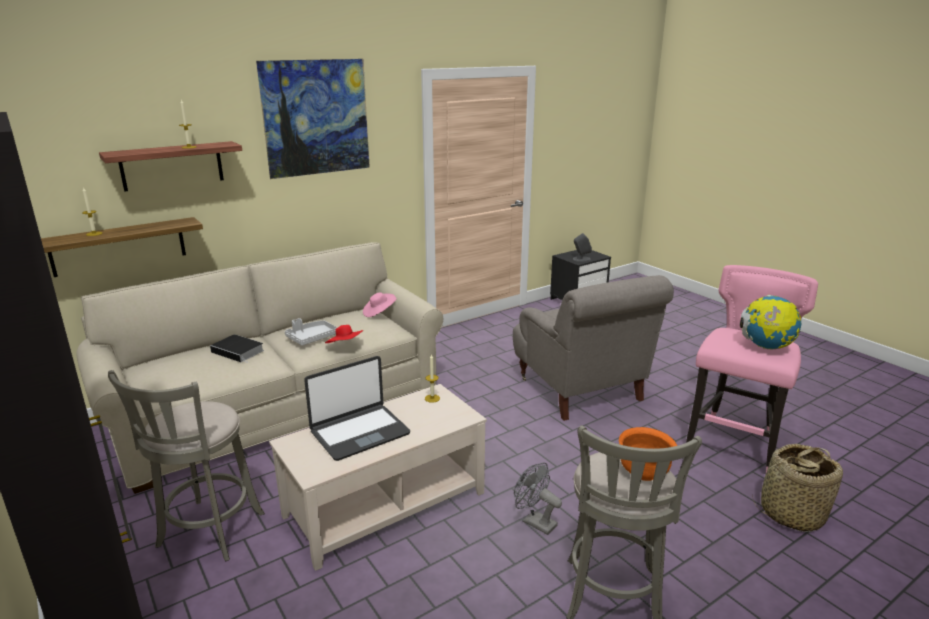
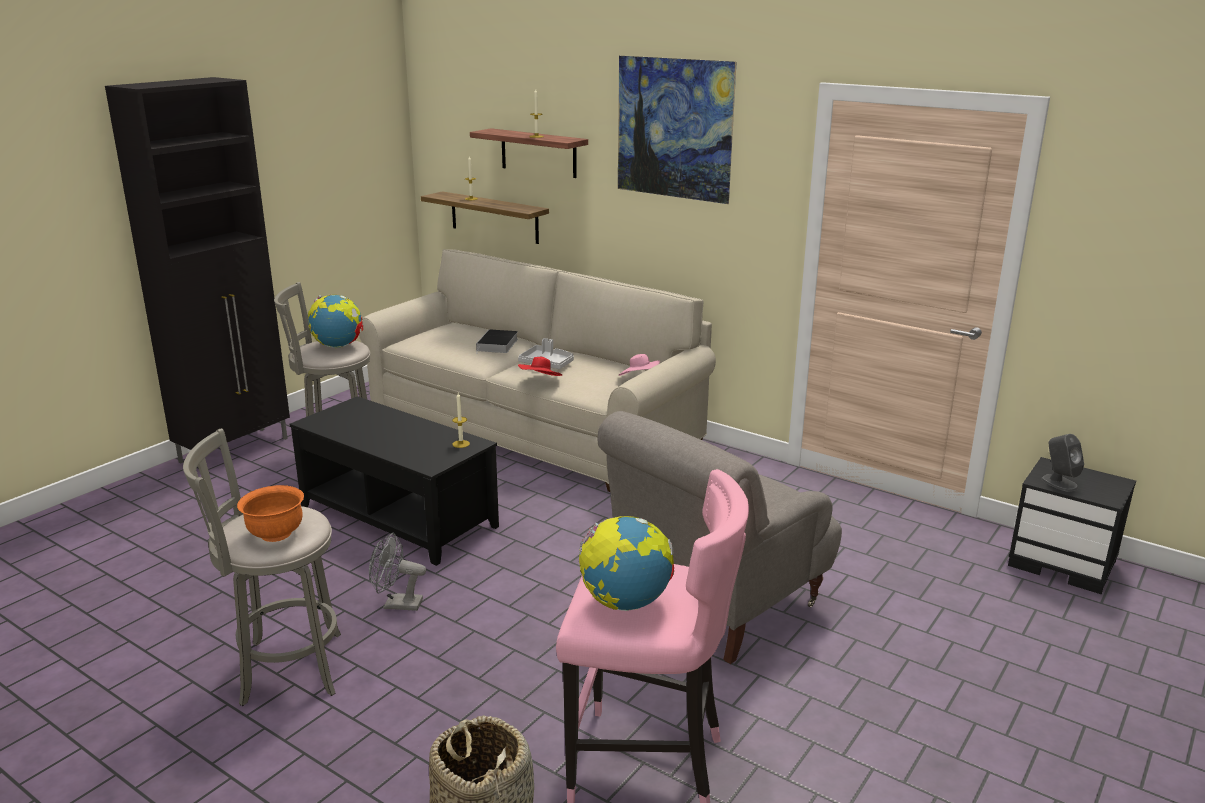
camera: 70 degrees right, 0 degrees up
(193, 414) = (338, 346): none -> globe
(359, 432) = (381, 425): laptop -> none
(385, 504) = (398, 516): beige coffee table -> black coffee table
(535, 522) = (396, 604): grey fan -> grey fan turned 105 degrees counterclockwise

